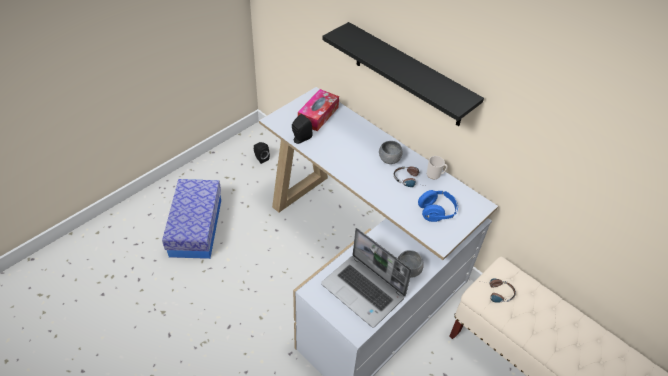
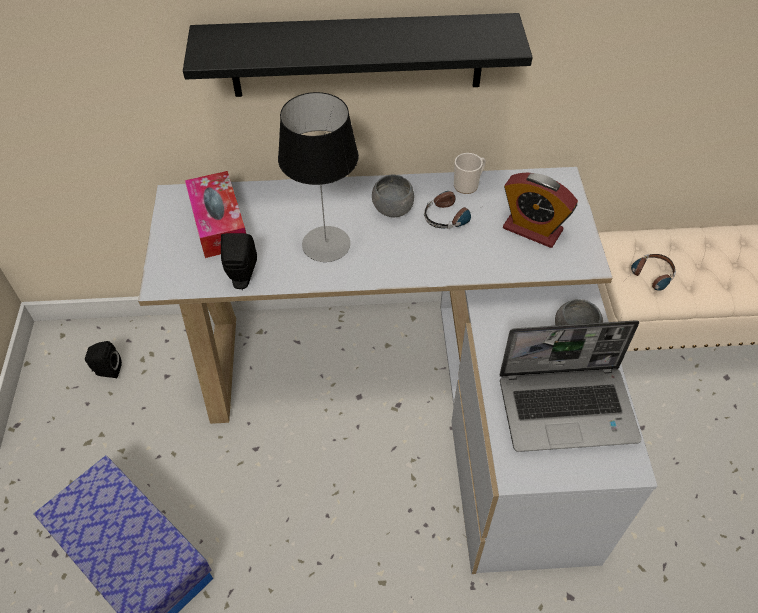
camera: 45 degrees left, 5 degrees up
(345, 151) = (326, 244): none -> table lamp
(436, 212) = (532, 229): blue headphones -> alarm clock

